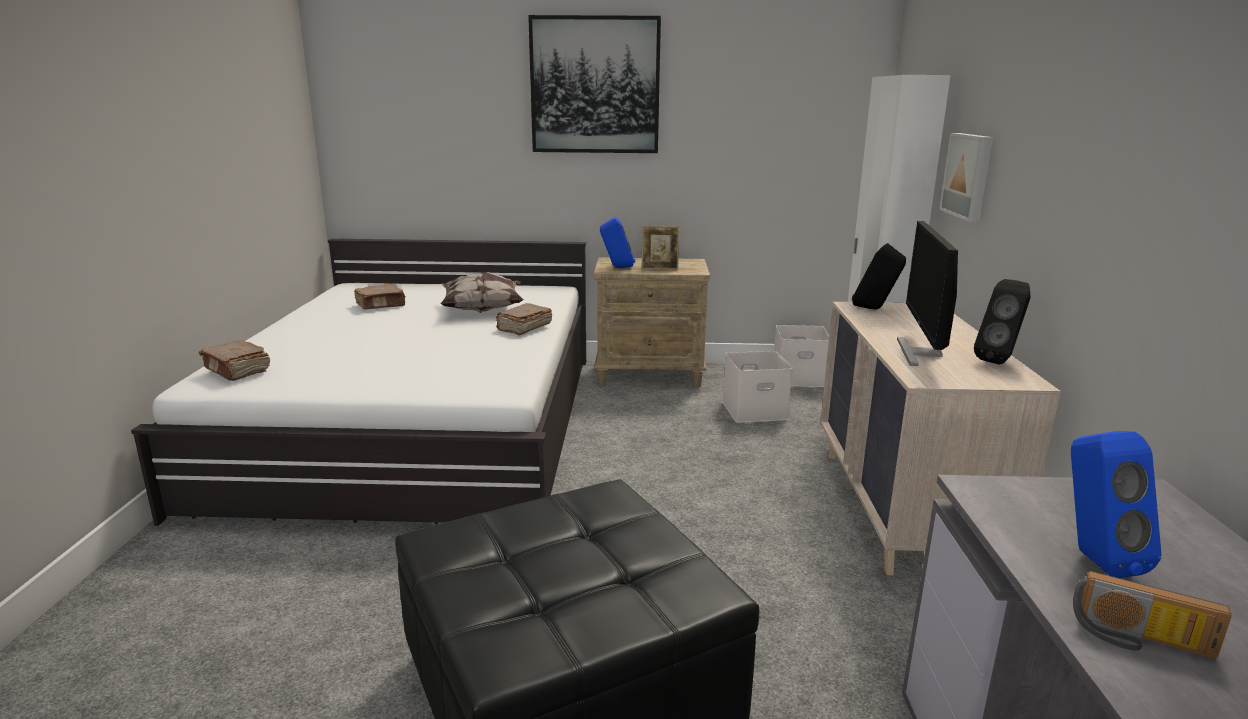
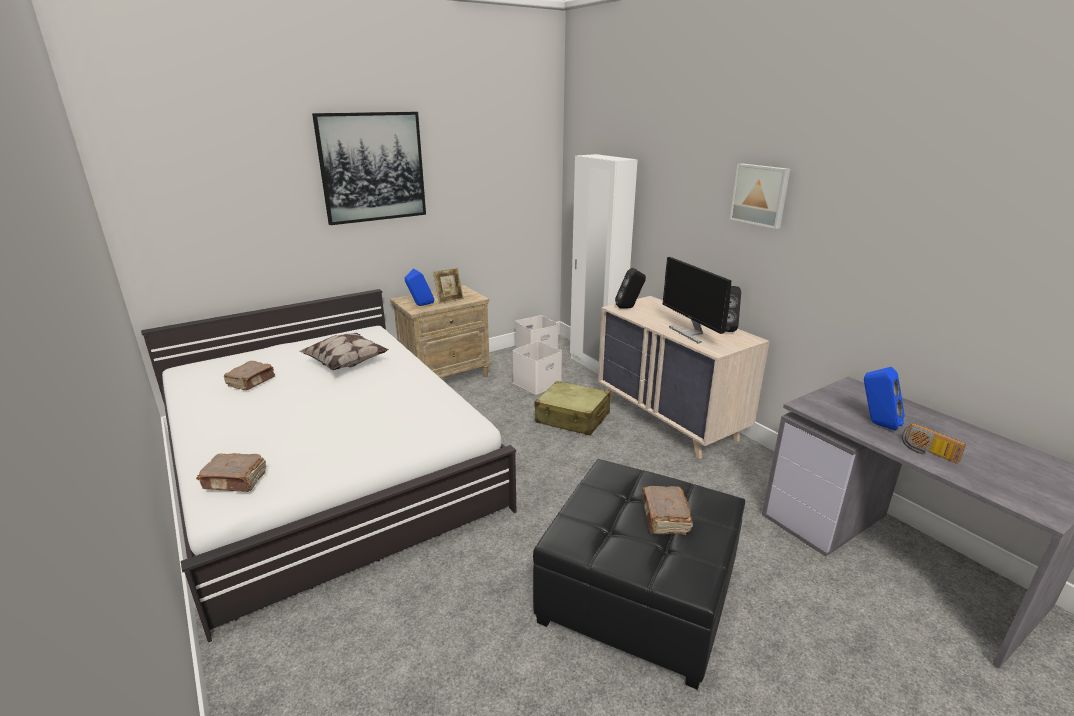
camera: 35 degrees left, 5 degrees up
(523, 328) = (403, 371): brown book -> brown book (664, 518)
(751, 462) = (572, 418): none -> beige suitcase
(969, 176) = (661, 221): picture -> picture (760, 195)
(1140, 640) = (927, 452): radio -> radio turned 60 degrees clockwise

